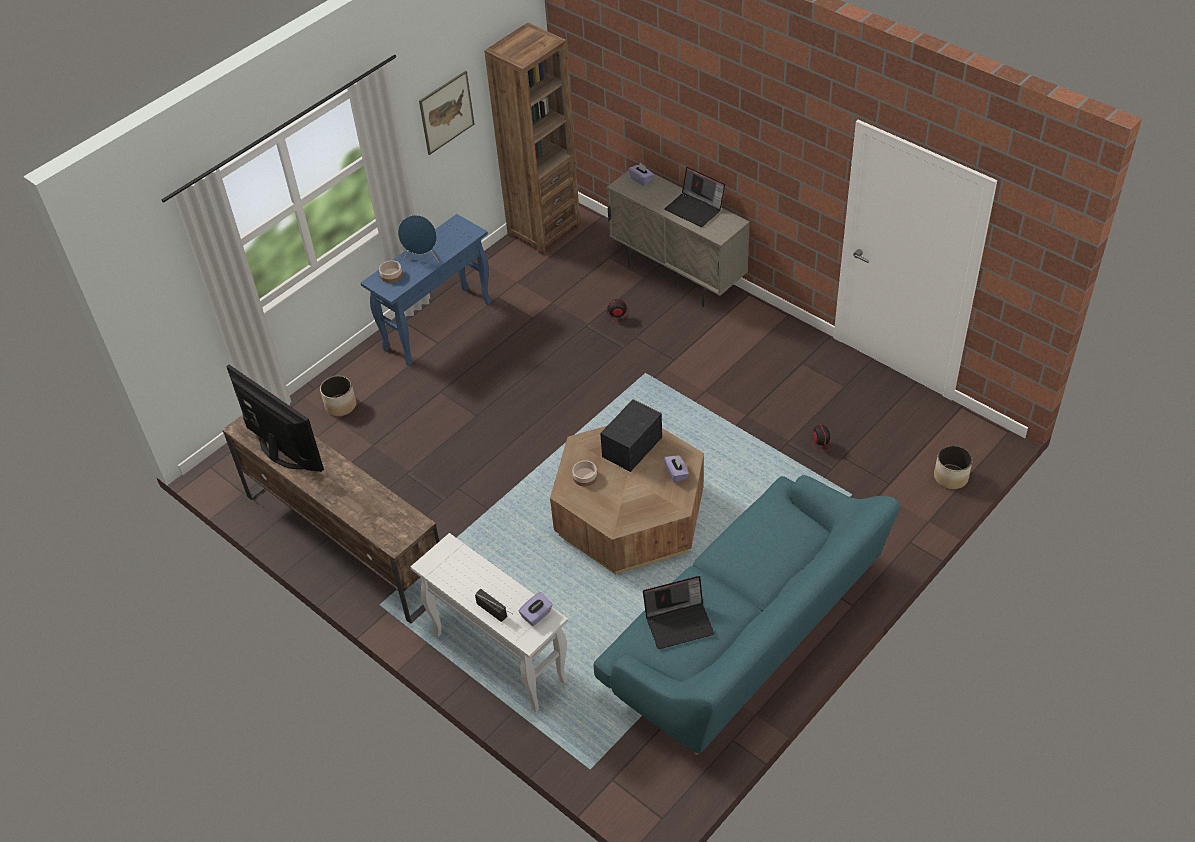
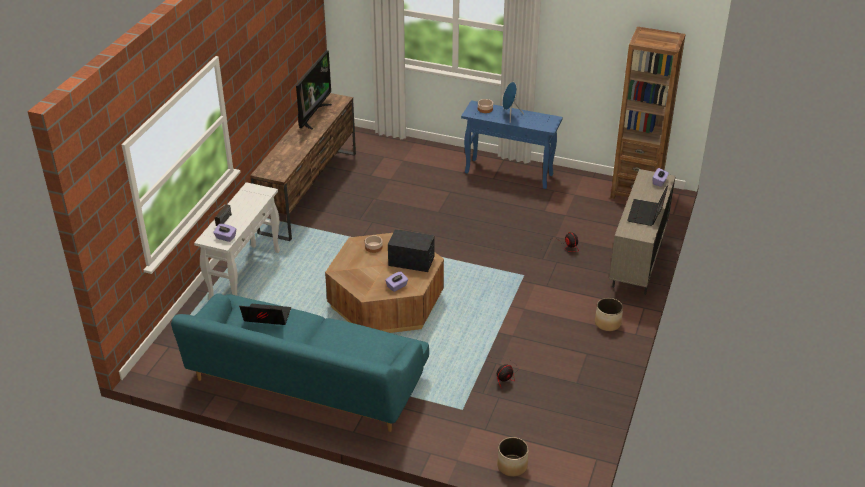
camera: 65 degrees right, 10 degrees down
(340, 405) = (415, 157): planter -> planter (607, 323)
(446, 112) = (591, 47): picture -> none
(679, 622) = (266, 318): laptop -> laptop turned 135 degrees clockwise

